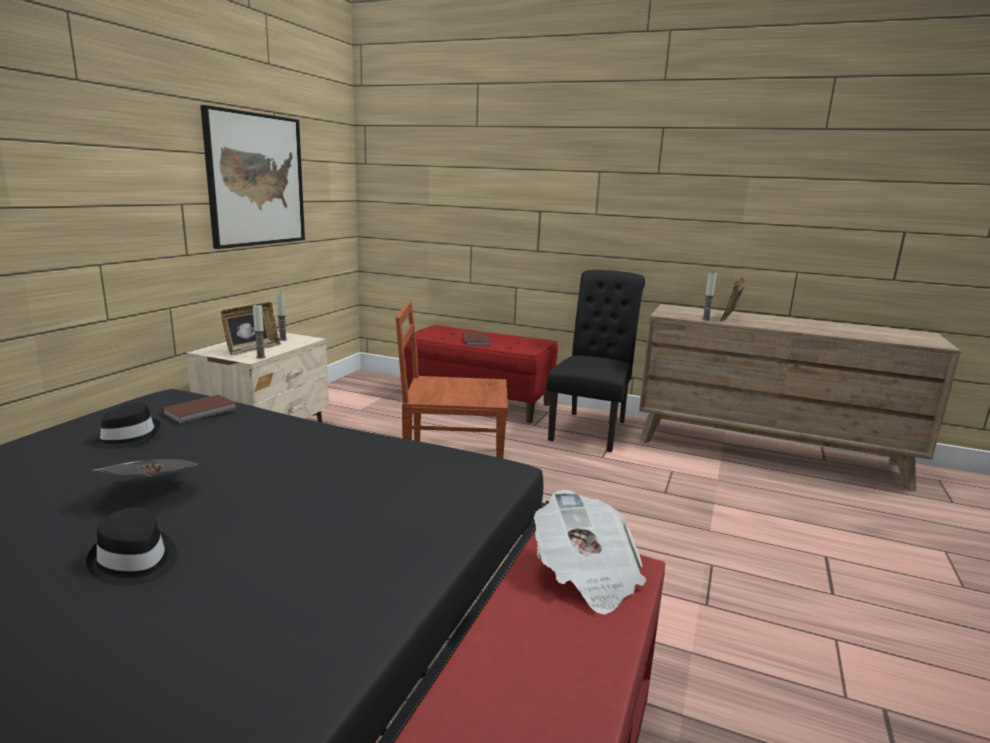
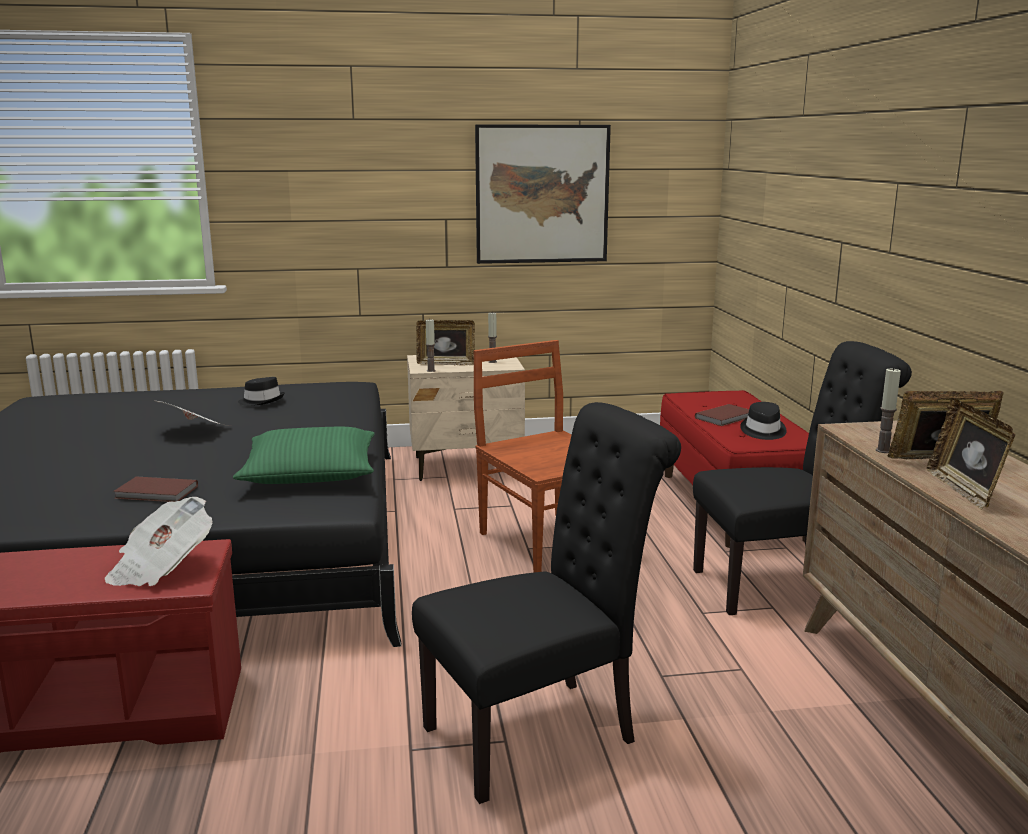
camera: 60 degrees right, 0 degrees up
(134, 561) = (104, 455): black hat -> black hat (762, 431)
(201, 411) = (329, 400): brown book -> brown book (156, 493)
(397, 464) = (310, 473): none -> green pillow
(707, 549) = (541, 731): none -> black chair
(773, 325) = (964, 490): none -> picture frame

